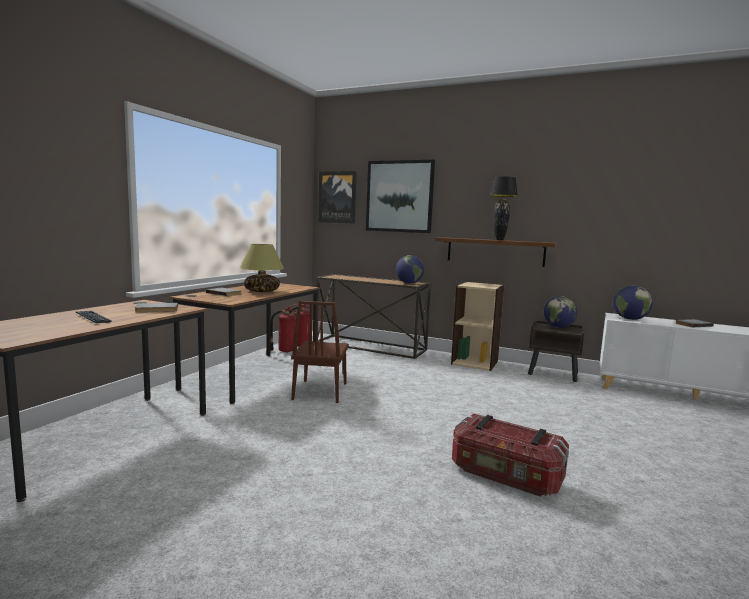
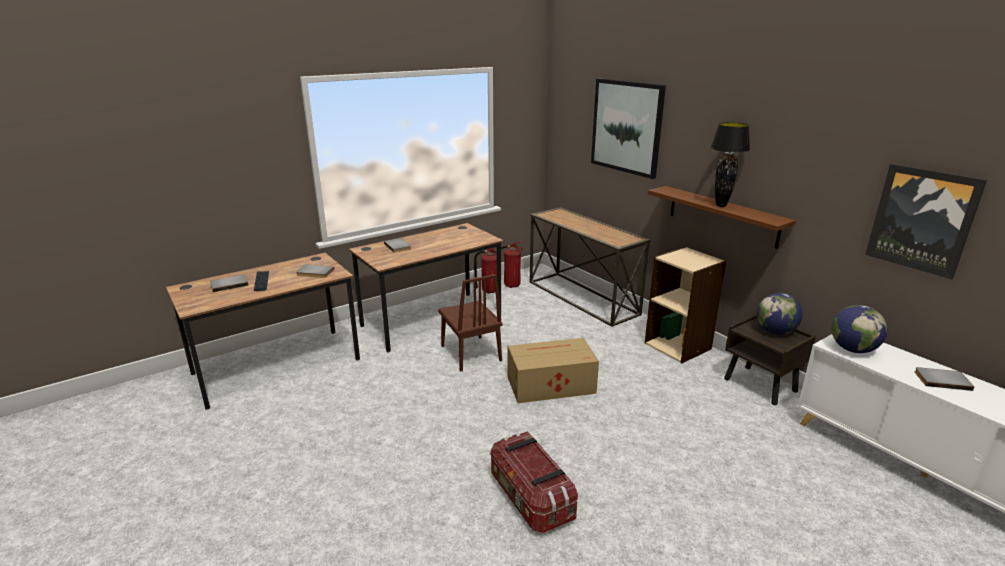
camera: 30 degrees right, 15 degrees up
(45, 322) = (229, 284): none -> grey book
(262, 291) = (435, 245): table lamp -> none
(320, 391) = (470, 353): brown chair -> brown chair turned 60 degrees counterclockwise
(337, 197) = (567, 118): picture -> picture (922, 219)
(409, 283) = (619, 238): globe -> none
(415, 399) = (549, 384): none -> cardboard box

